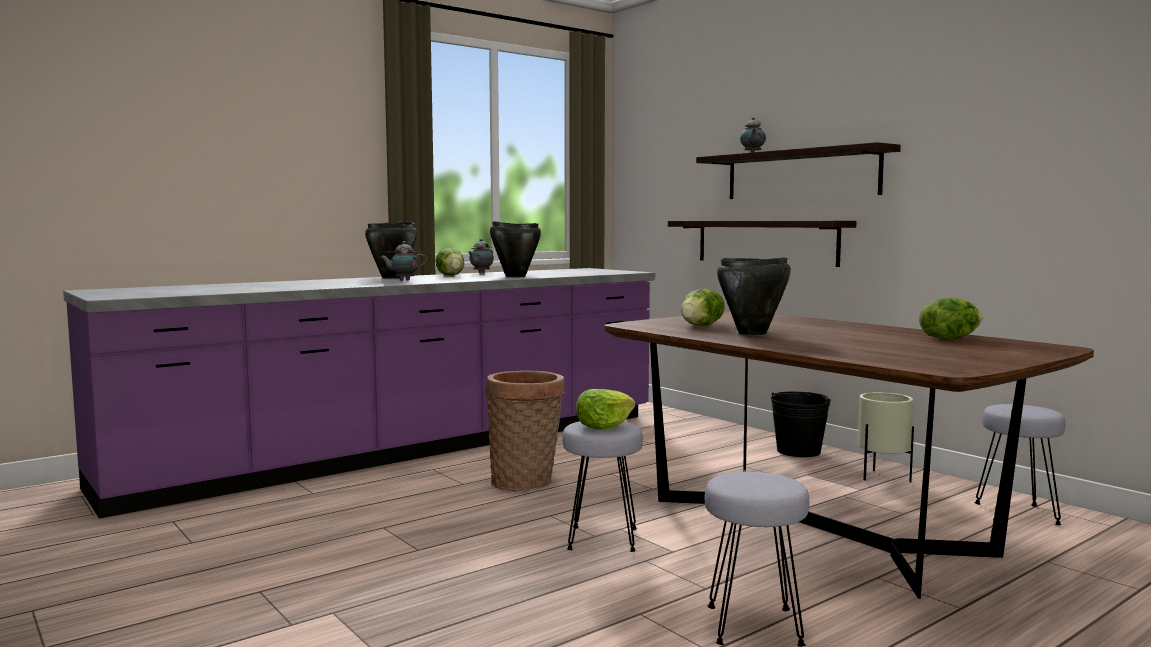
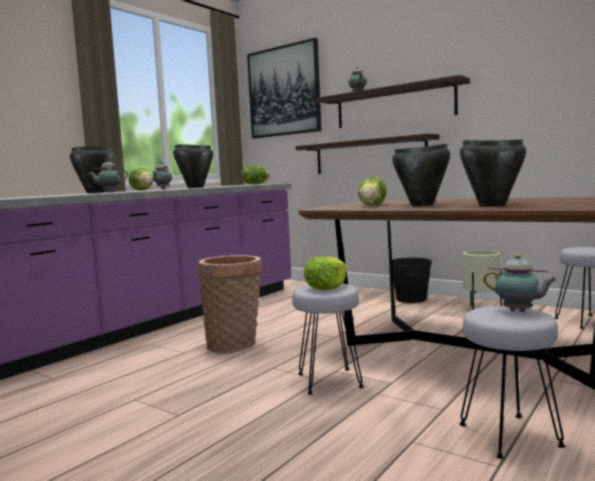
camera: 15 degrees left, 0 degrees up
(664, 141) = (284, 91): none -> picture
(771, 482) = (519, 311): none -> teapot
(819, 345) = (491, 206): none -> black cooking pot
(949, 338) = (560, 198): lettuce -> lettuce (255, 184)

